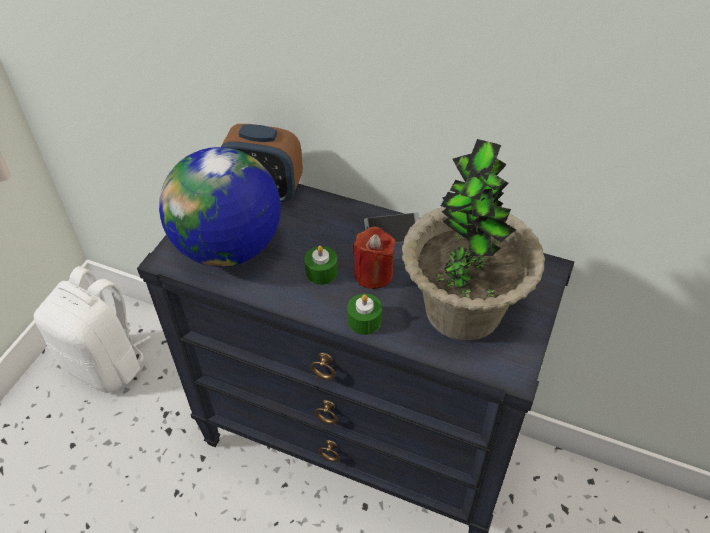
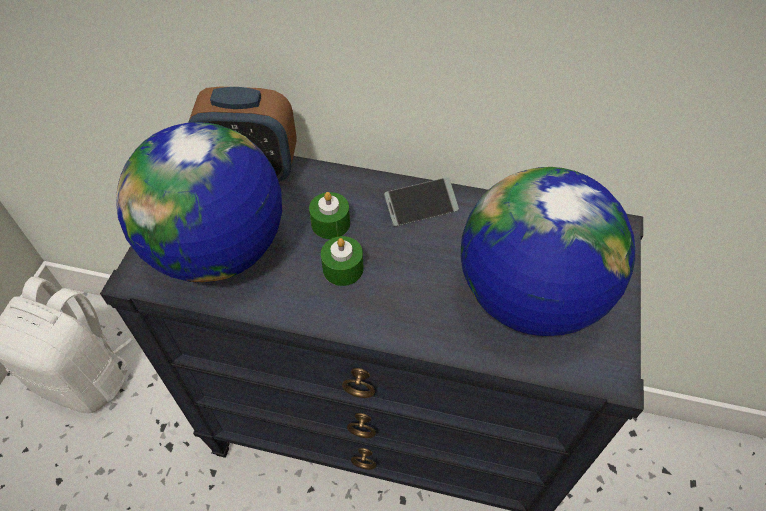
camera: 10 degrees left, 5 degrees up
(364, 320) = (410, 327): green candle -> green candle (330, 223)
(373, 274) = (408, 263): red candle -> none
(463, 310) = (528, 297): potted plant -> globe

